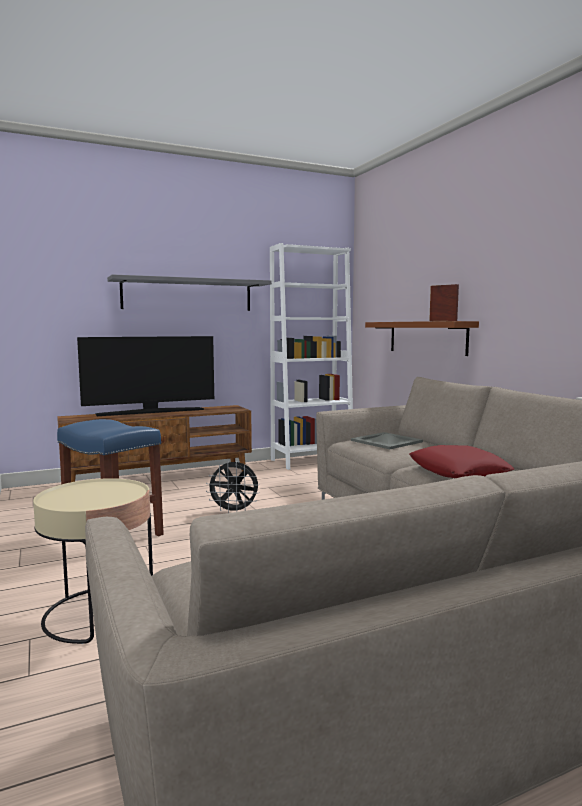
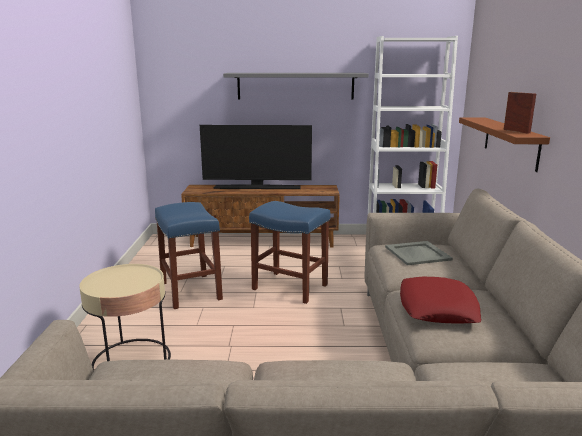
camera: 25 degrees right, 10 degrees up
(234, 511) = (291, 287): black fan -> blue stool

